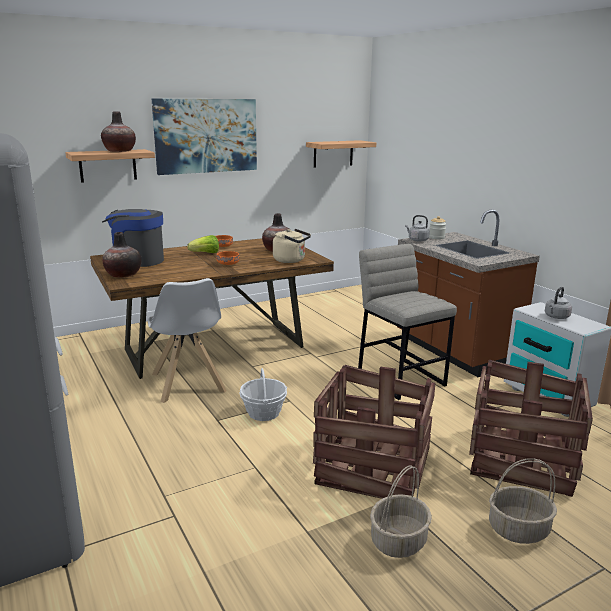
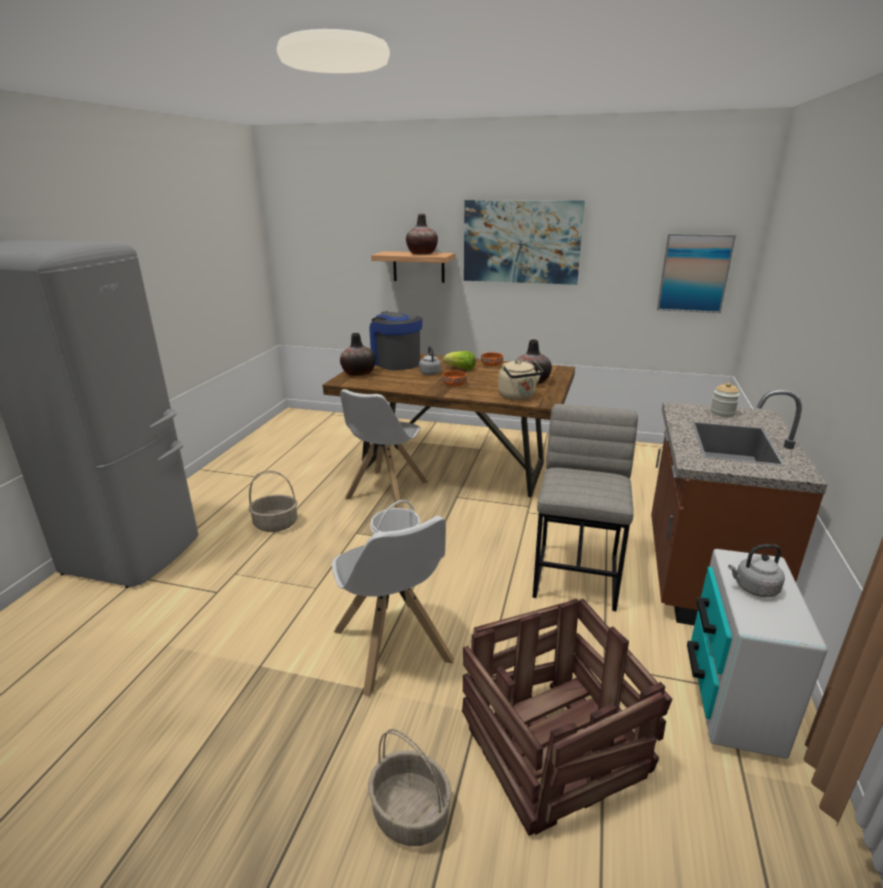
camera: 45 degrees right, 5 degrees up
(333, 153) = (694, 273): shelf -> picture
(372, 468) = (393, 648): crate -> chair
(398, 540) = (300, 728): basket -> basket (276, 524)
(417, 240) = (685, 409): grey kettle -> grey kettle (430, 373)

